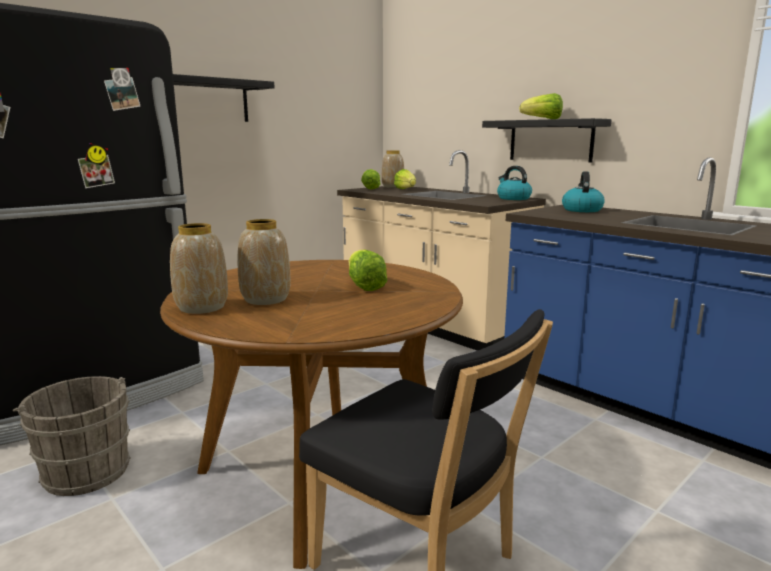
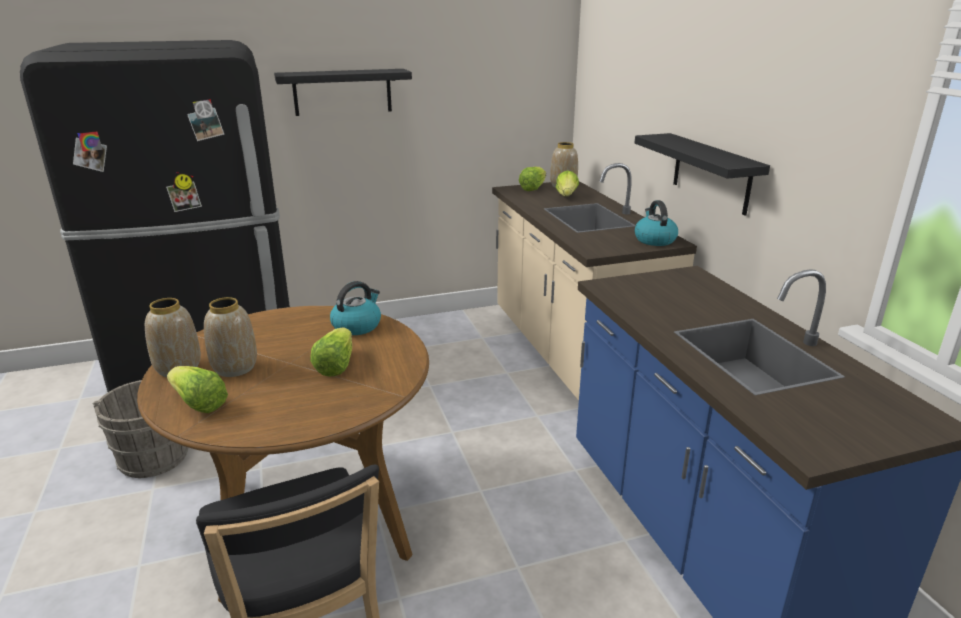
camera: 25 degrees right, 10 degrees up
(543, 119) = (693, 149): lettuce -> lettuce (198, 404)
(581, 210) = (684, 288): kettle -> kettle (357, 326)

